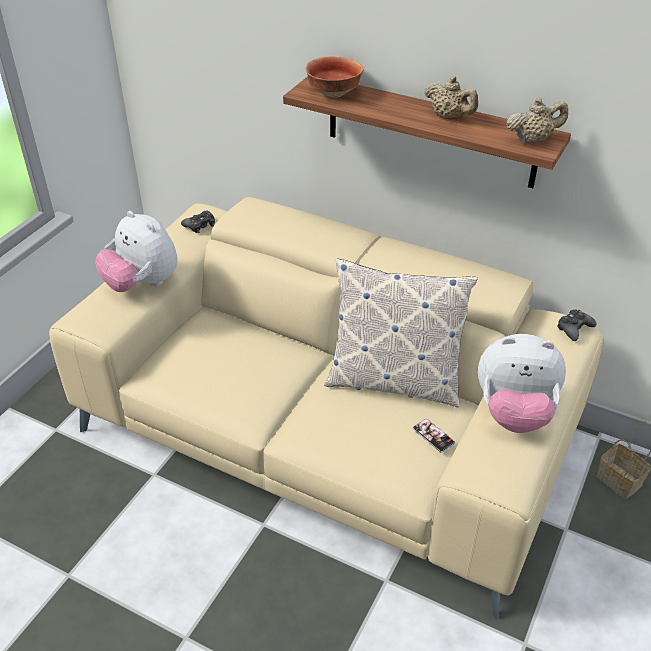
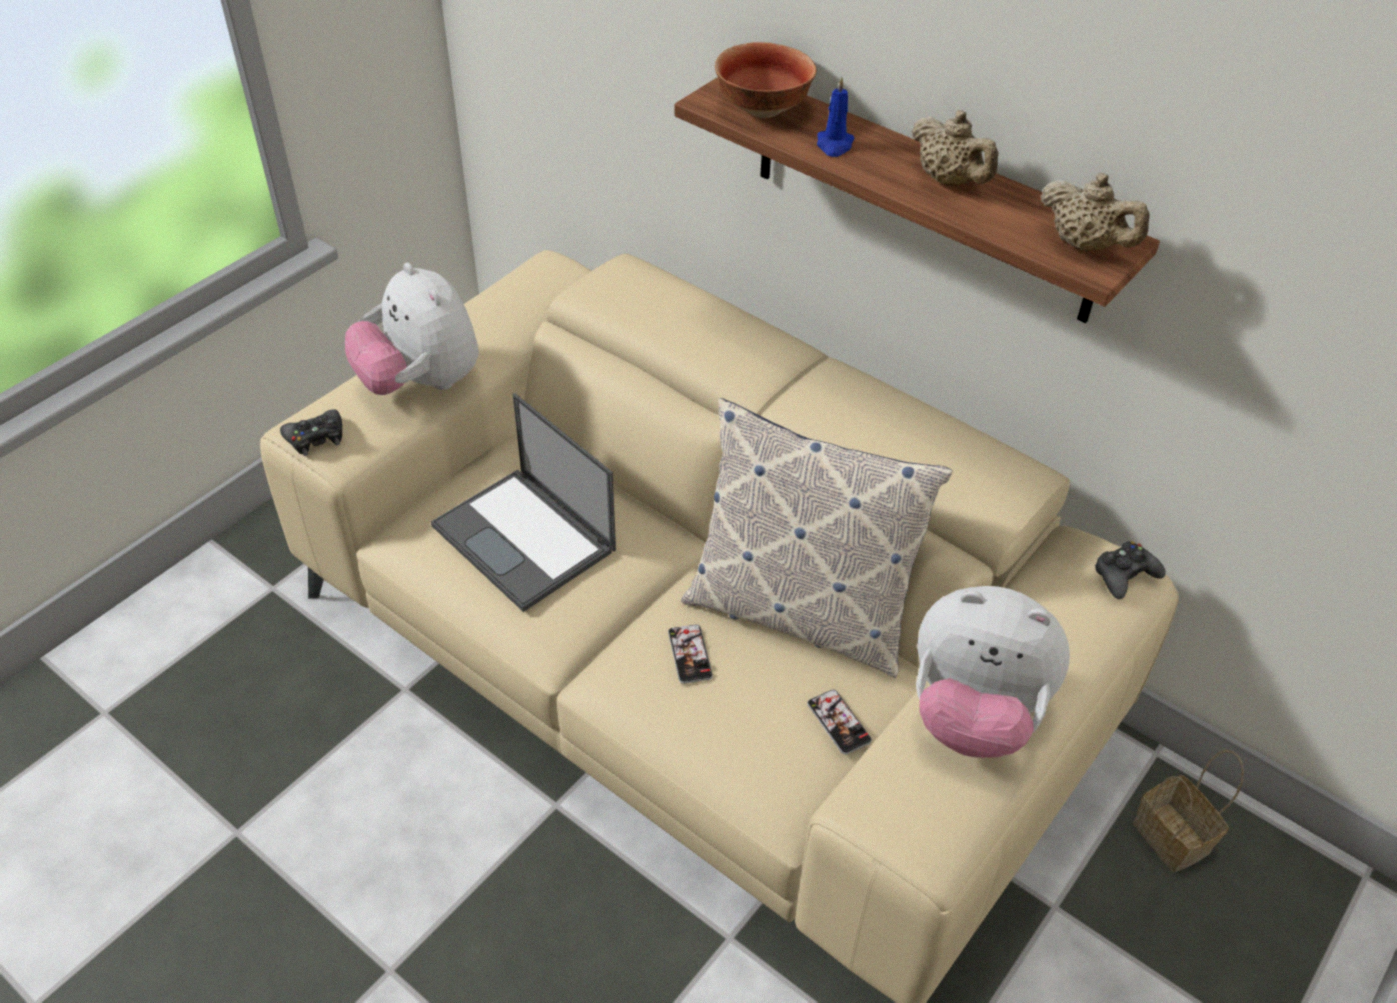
camera: 10 degrees right, 5 degrees up
(200, 225) = (540, 291): black game controller -> black game controller (316, 438)
(223, 365) = (526, 539): none -> laptop
(337, 413) = (690, 654): none -> phone
(380, 106) = (834, 145): none -> blue candle
(533, 140) = (1085, 245): beige teapot -> beige teapot turned 45 degrees clockwise

